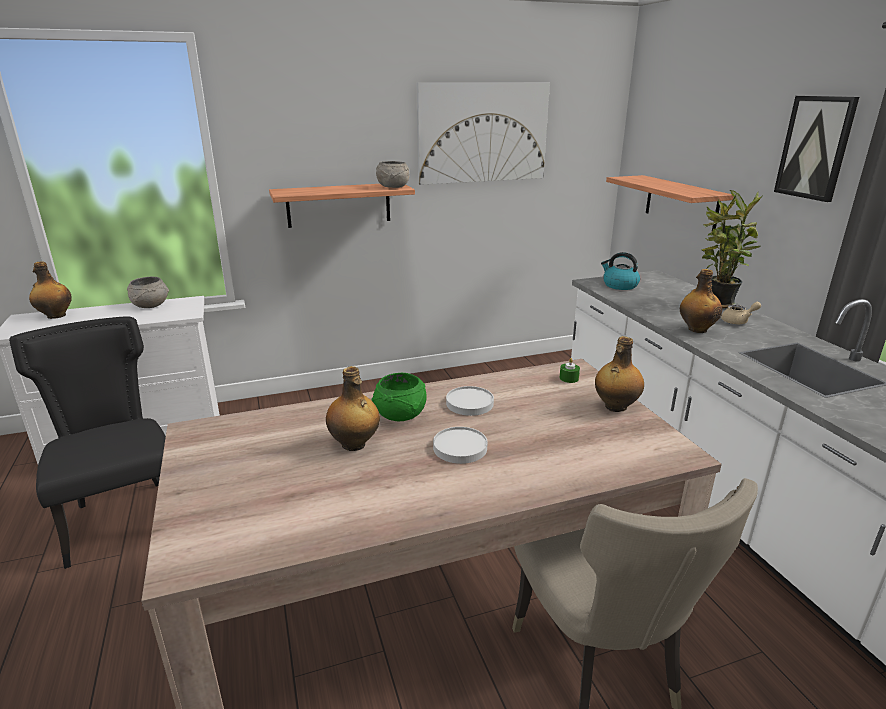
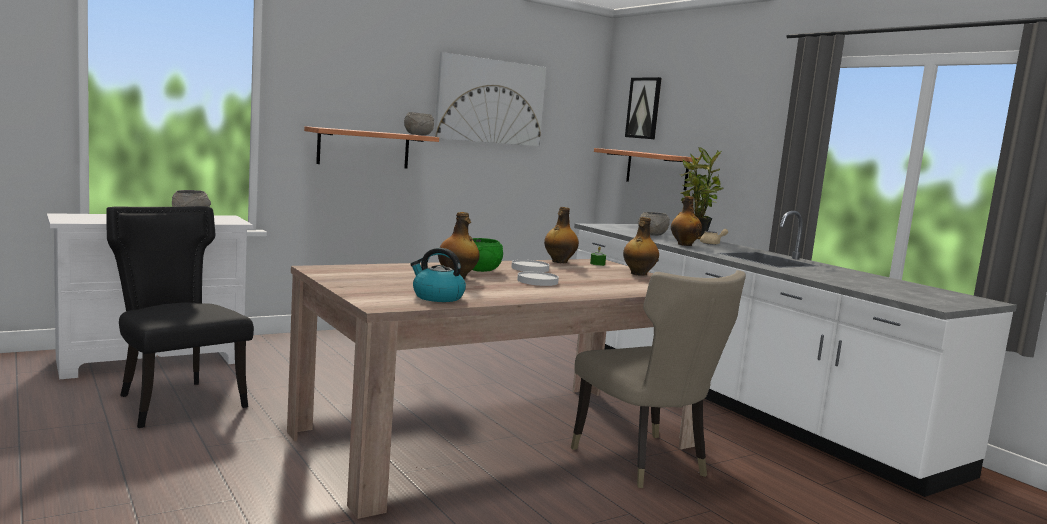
camera: 15 degrees left, 15 degrees down
(55, 316) = (99, 216): bottle -> bottle (559, 261)
(619, 285) = (615, 227): kettle -> kettle (437, 297)
(661, 303) = (652, 235): none -> grey bowl
(815, 148) = (754, 118): picture -> picture (644, 108)

